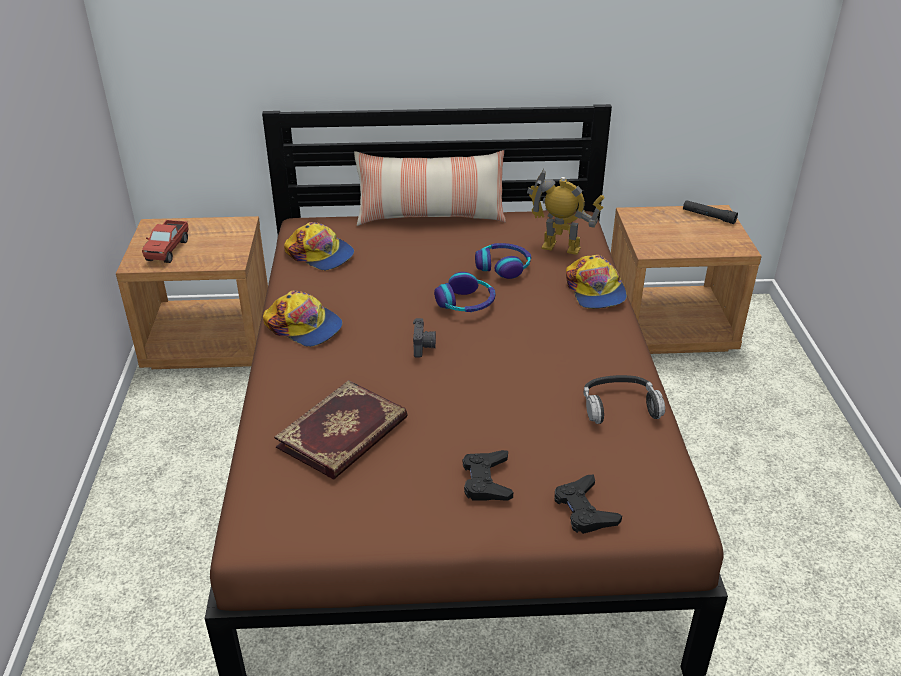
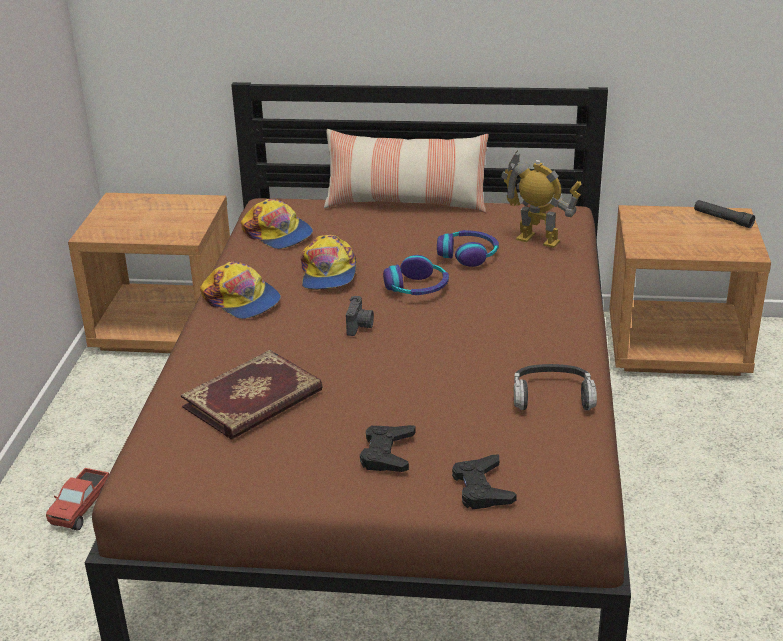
camera: 10 degrees right, 5 degrees down
(168, 250) = (125, 223): toy truck -> toy truck (81, 509)
(595, 290) = (563, 284): cap -> cap (328, 273)

